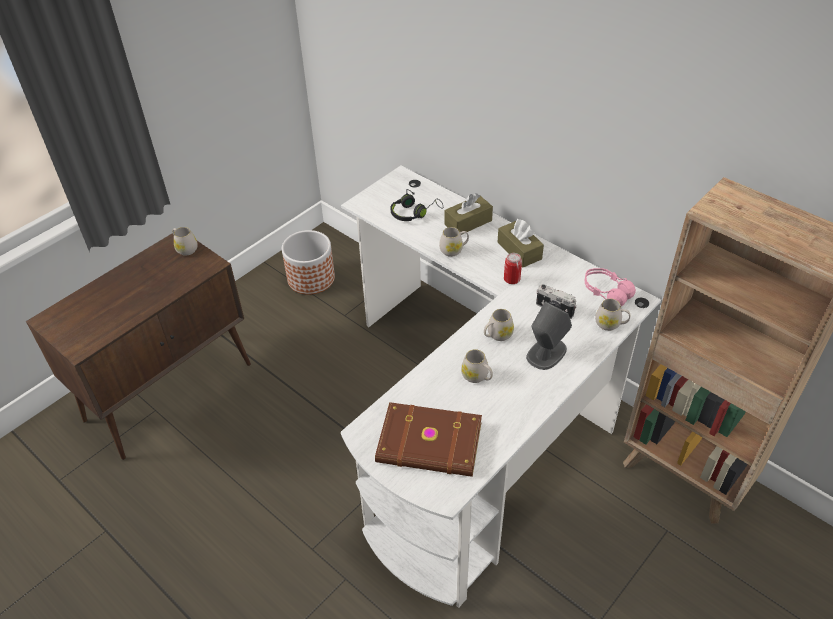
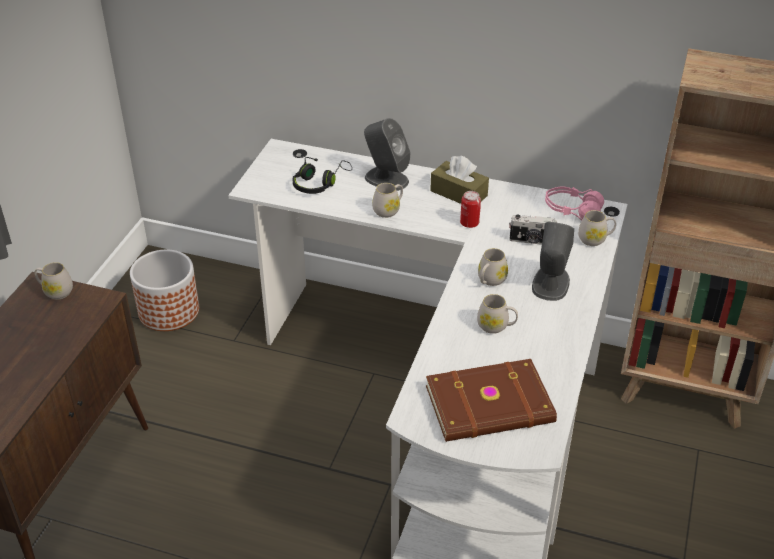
camera: 25 degrees left, 5 degrees down
(468, 222) = (386, 179): brown tissue box -> grey speaker

